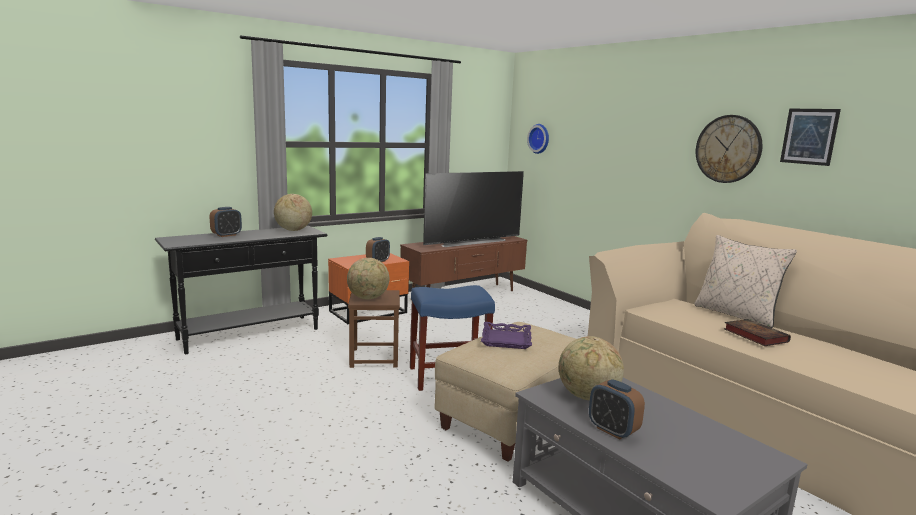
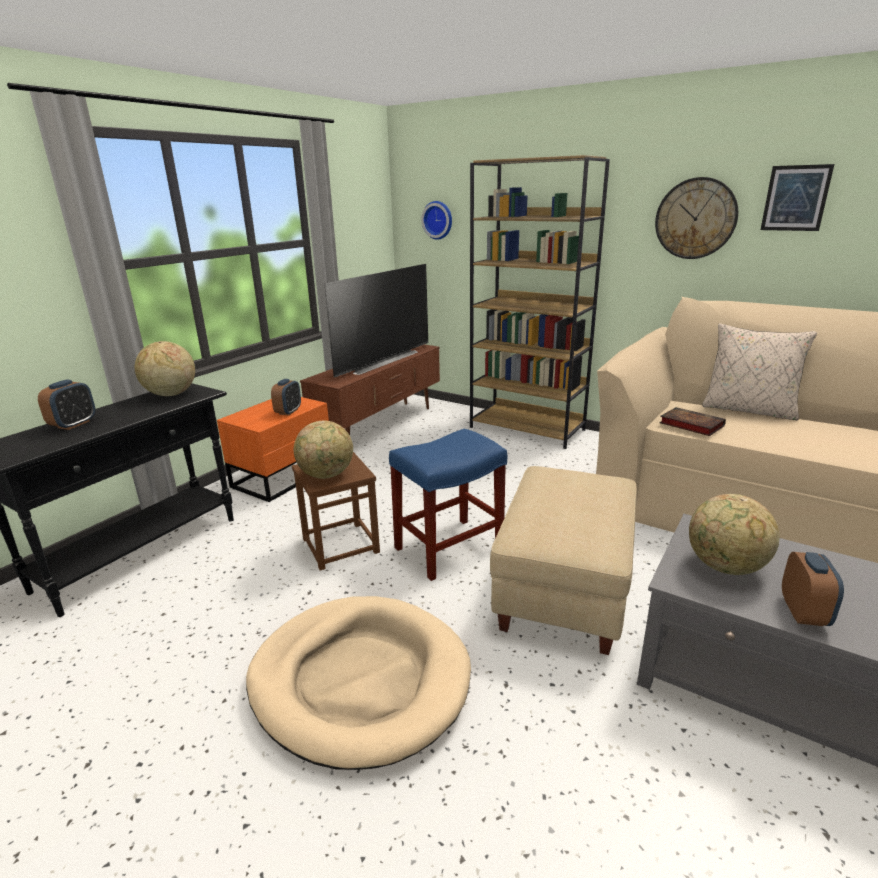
camera: 20 degrees left, 10 degrees up
(326, 428) = (360, 681): none -> beige dog bed
(506, 339) = (553, 500): purple tray -> none
(583, 318) = (527, 428): none -> brown bookcase
(613, 430) = (803, 613): alarm clock -> alarm clock turned 105 degrees counterclockwise
(753, 335) = (802, 436): book -> book (689, 424)

